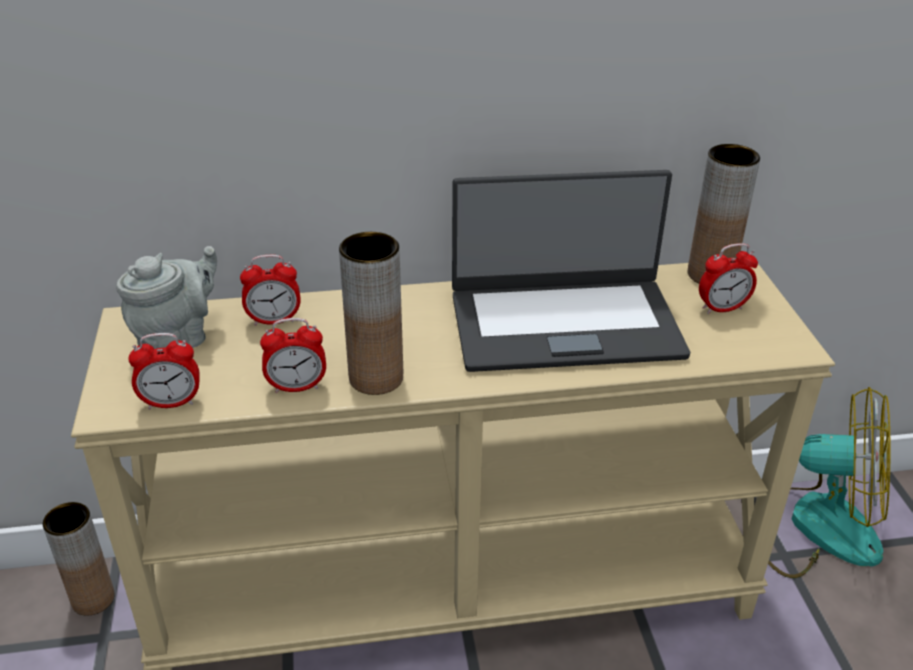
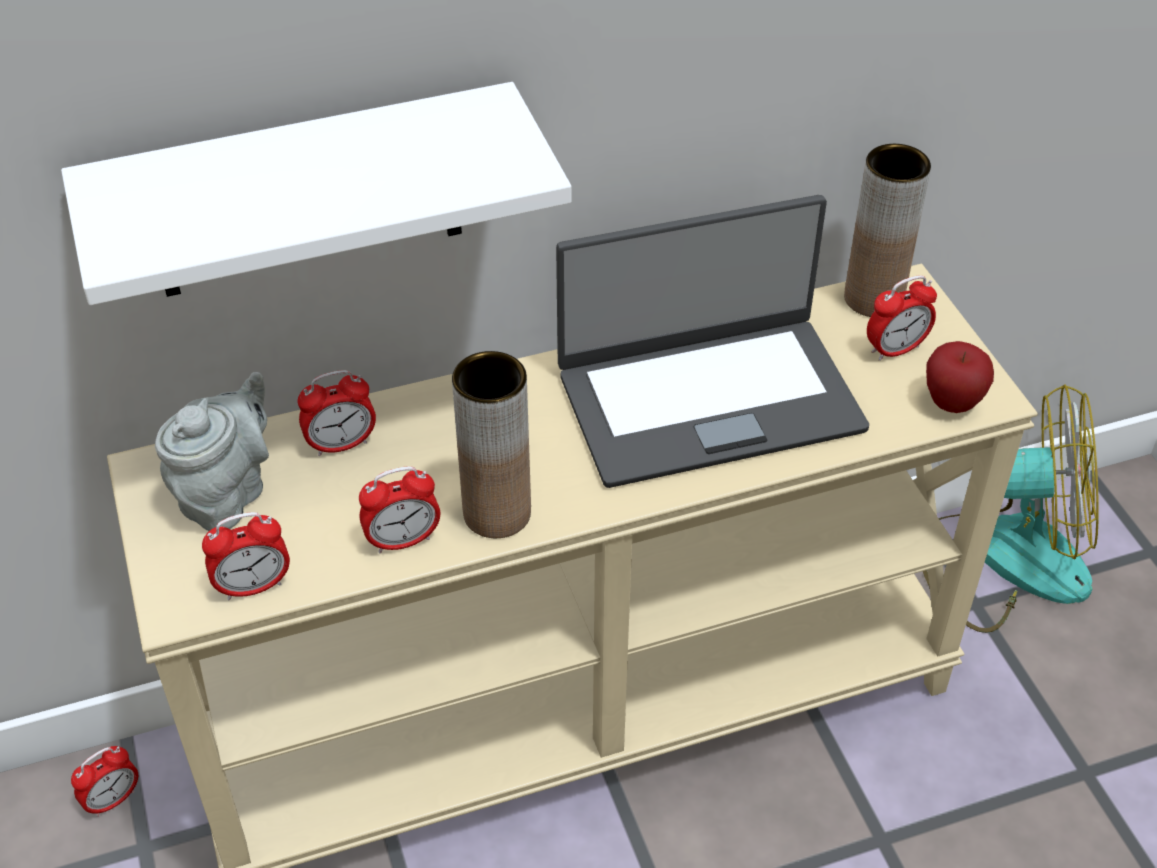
camera: 10 degrees left, 10 degrees up
(93, 599) = (113, 800): brown vase -> alarm clock
(264, 115) = (305, 194): none -> white shelf
(763, 348) = (952, 403): none -> apple

